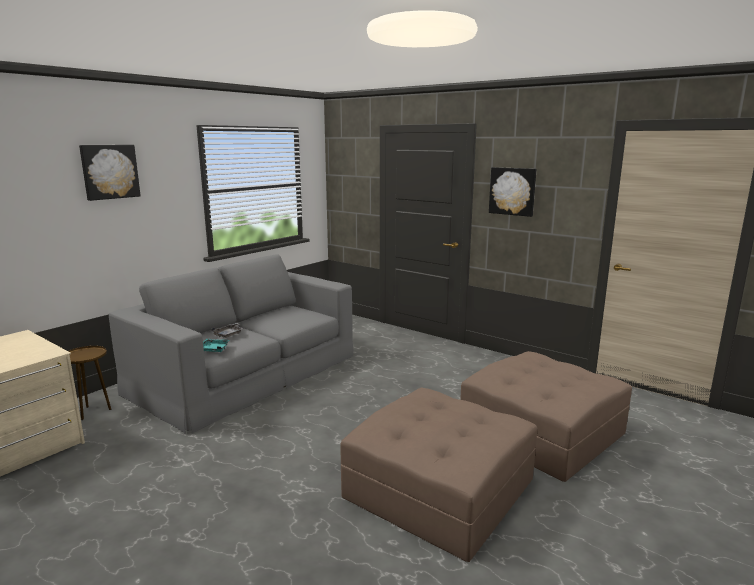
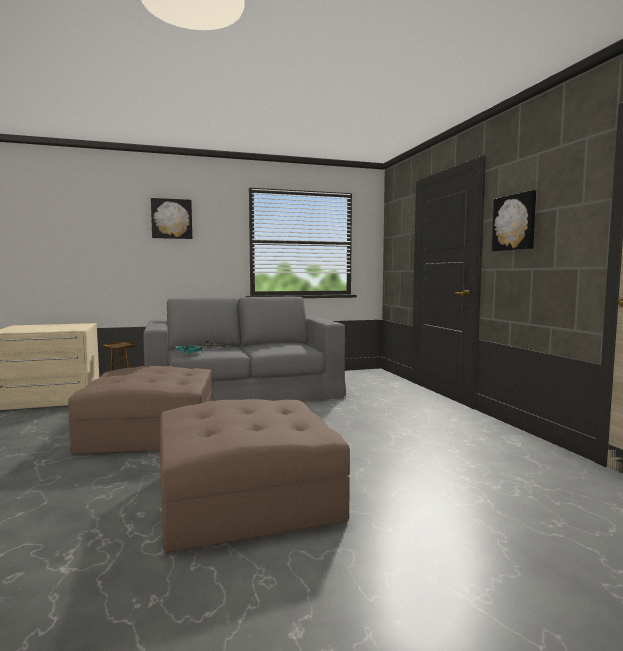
camera: 35 degrees right, 10 degrees down
(542, 431) = (436, 490): brown ottoman -> brown ottoman (150, 431)

